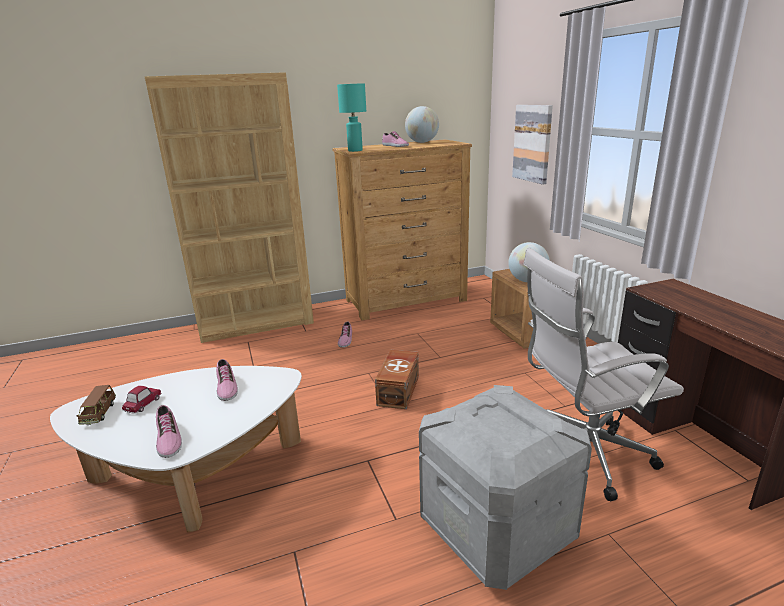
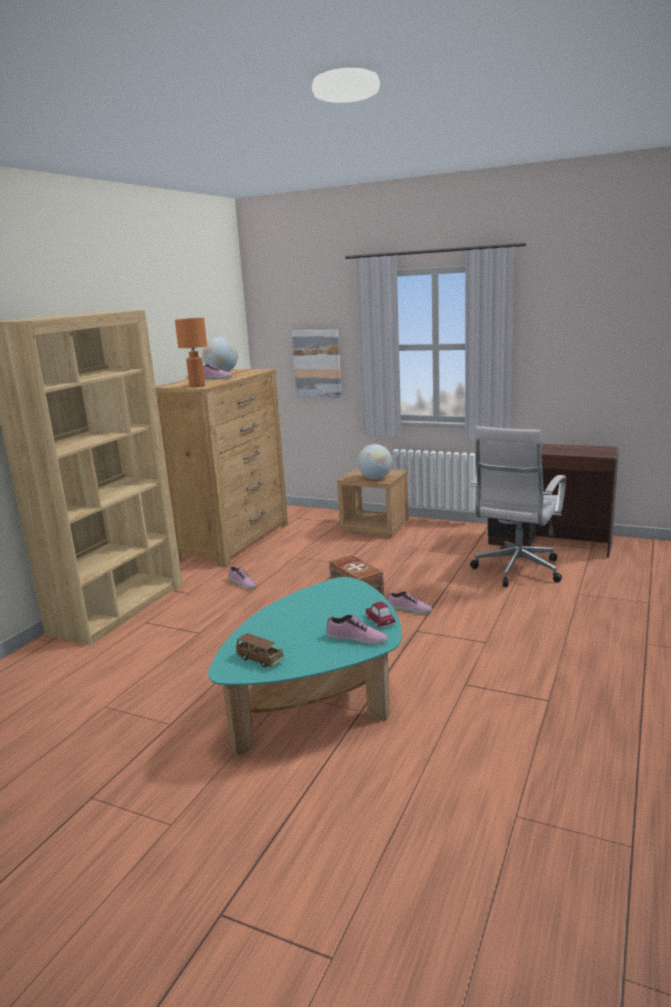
camera: 45 degrees left, 5 degrees down
(143, 404) = (281, 639): toy car -> toy car (380, 620)
(196, 474) = (319, 699): white coffee table -> turquoise coffee table
(226, 387) = (317, 605): shoe -> shoe (409, 609)
(355, 151) = (197, 386): turquoise table lamp -> orange table lamp
(498, 528) = (535, 617): grey storage box -> none

